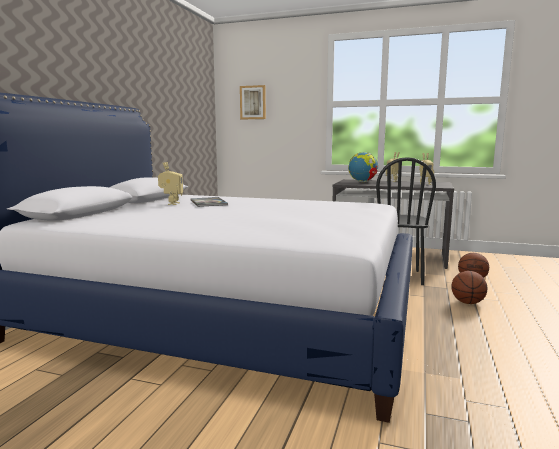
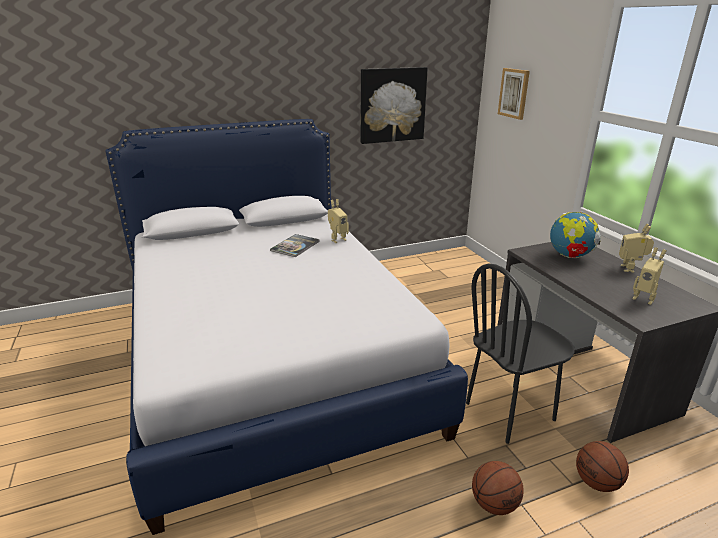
camera: 50 degrees right, 15 degrees up
(171, 203) = (271, 237): toy robot -> toy robot (337, 239)
(176, 108) = (392, 105): none -> picture

